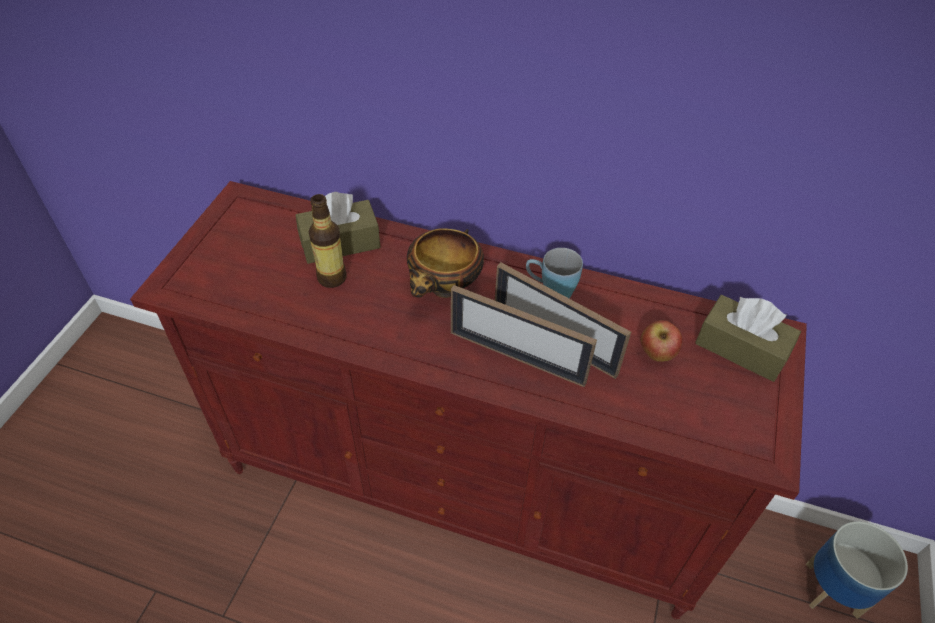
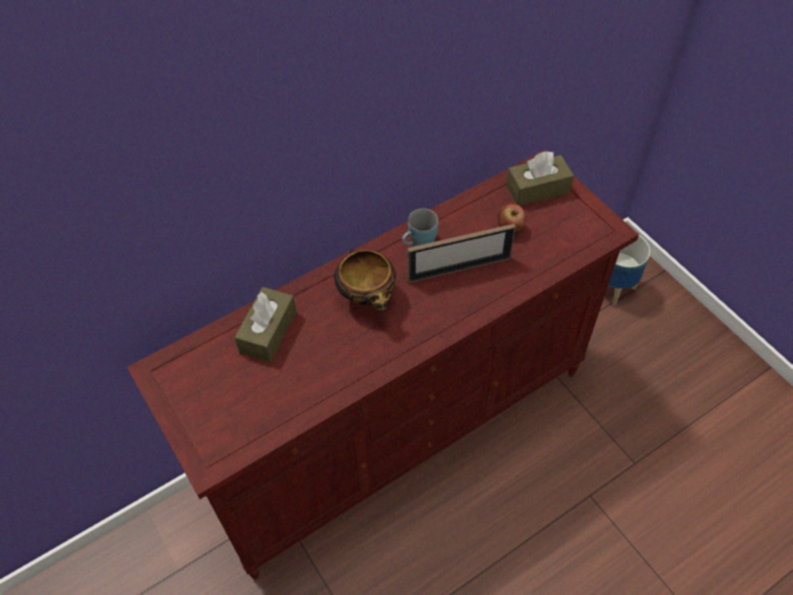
camera: 50 degrees left, 5 degrees up
(332, 278) = (298, 355): bottle -> none
(516, 357) = (455, 295): picture frame -> none

